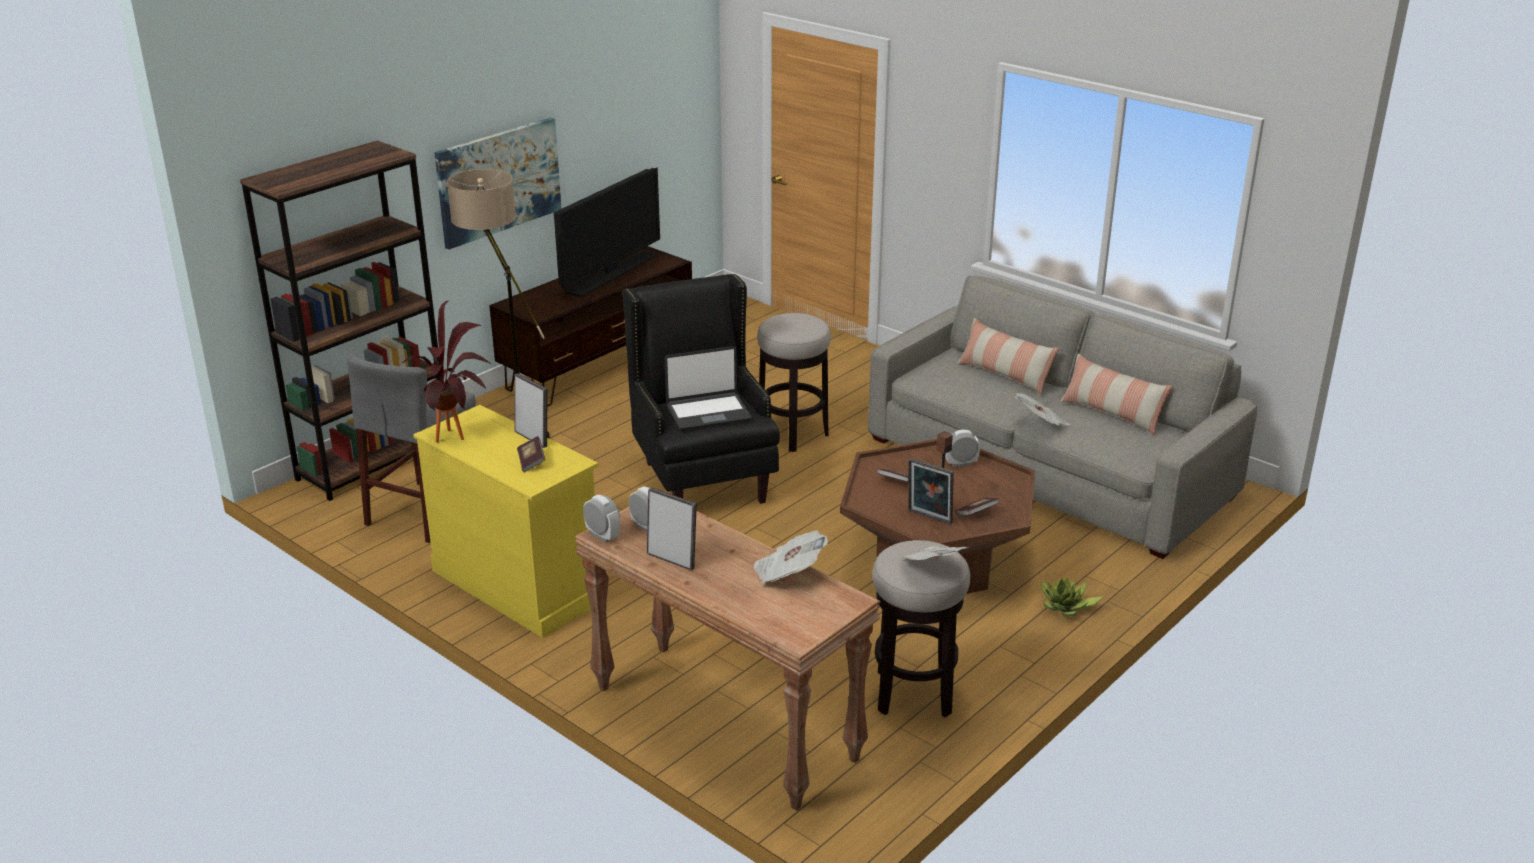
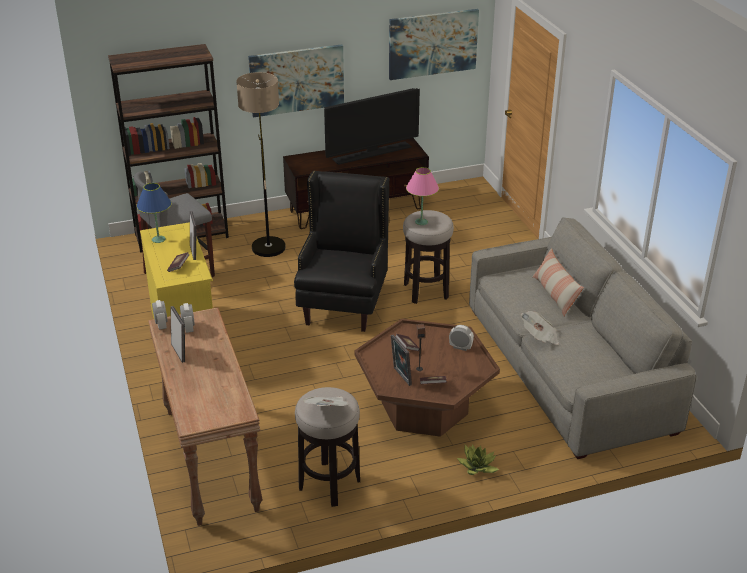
camera: 30 degrees right, 5 degrees up
(457, 437) = (158, 239): potted plant -> blue table lamp
(656, 101) = (432, 43): none -> picture
(708, 412) = (338, 263): laptop -> none
(788, 328) = (421, 222): none -> pink table lamp
(788, 573) = (229, 383): newspaper -> none
(1112, 414) = (597, 345): pillow -> none

